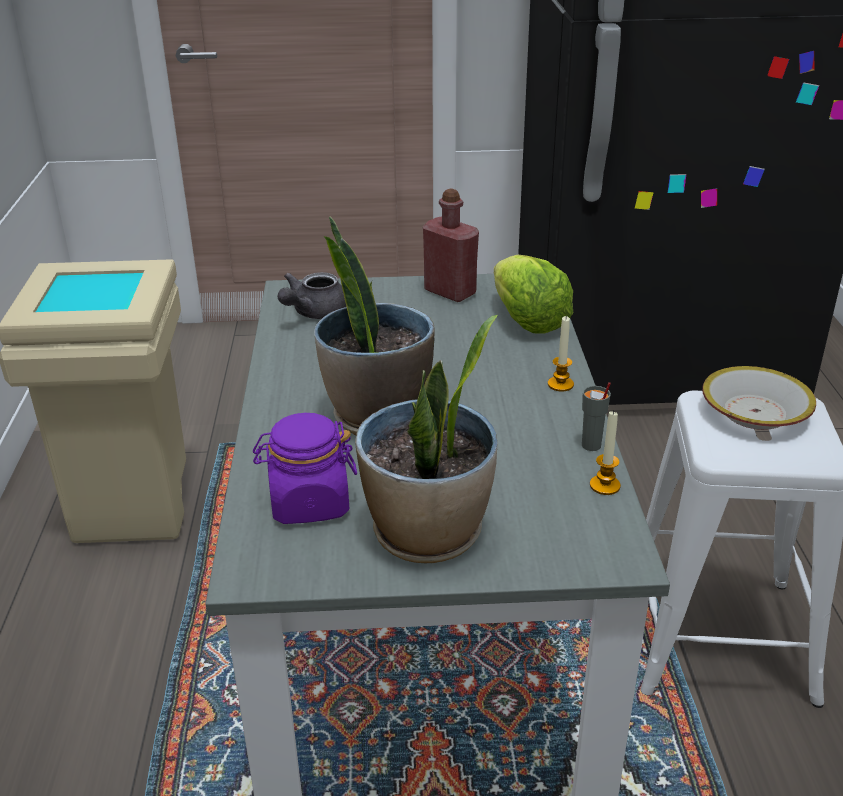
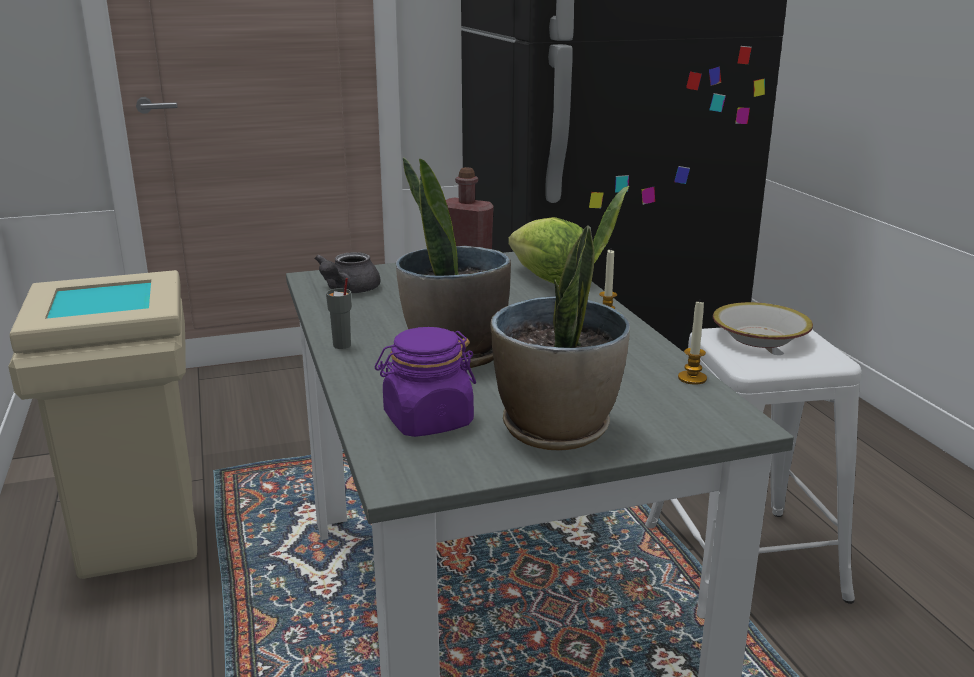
camera: 15 degrees left, 10 degrees down
(591, 446) = (661, 354): grey cup -> grey cup (342, 345)

